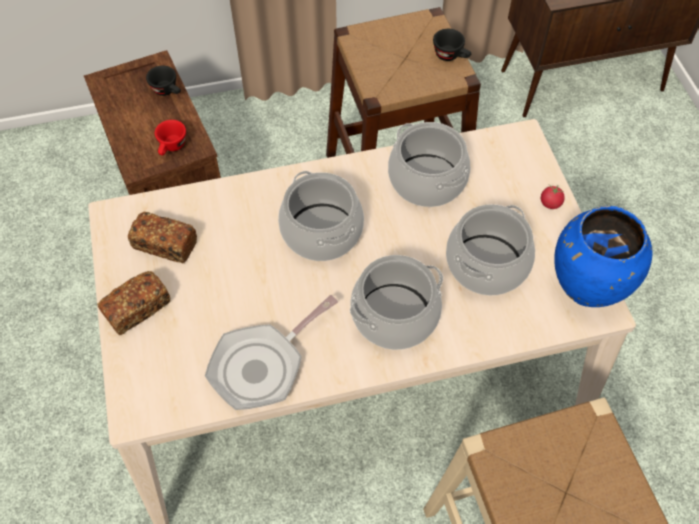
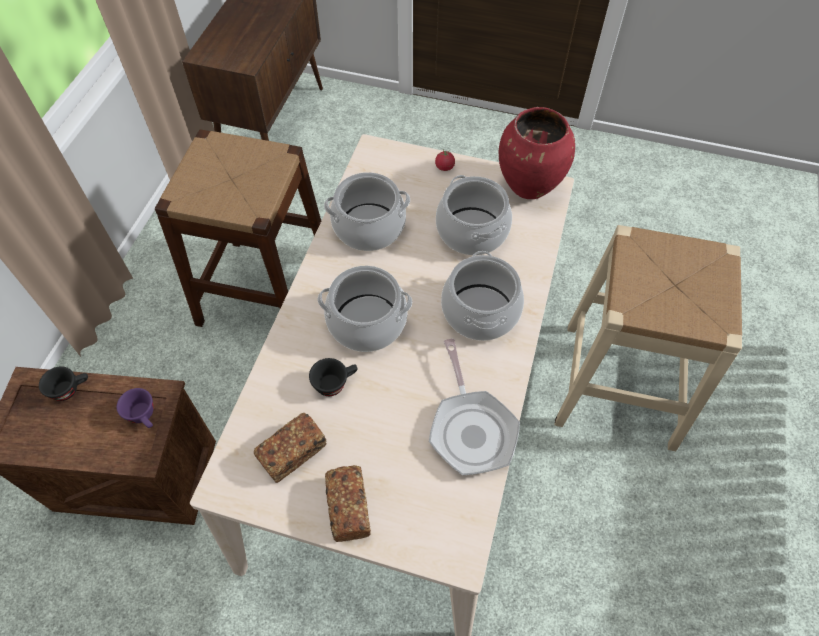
camera: 60 degrees left, 0 degrees up
(172, 147) = (144, 416): red cup -> purple cup
(451, 56) = (258, 148): black cup -> black cup (335, 382)
(586, 289) = (529, 187): blue vase -> red vase

